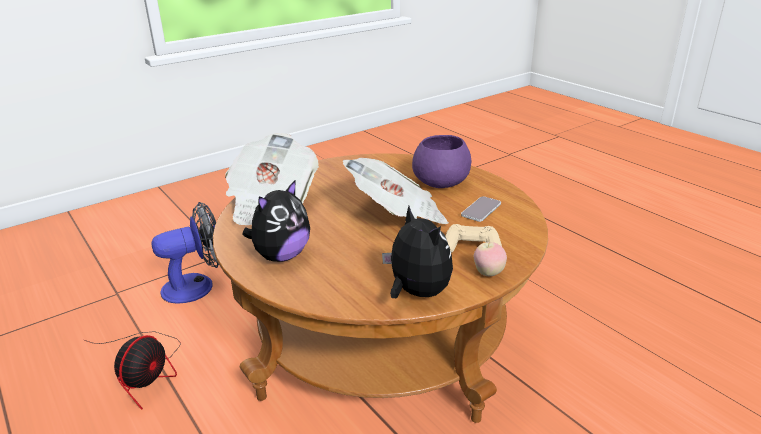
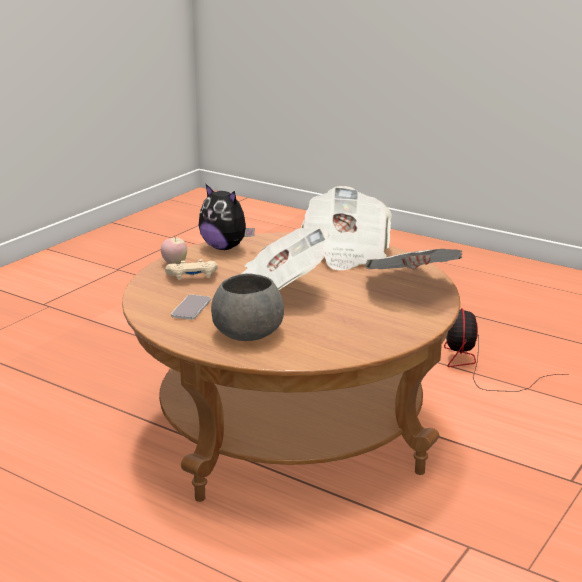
camera: 160 degrees right, 5 degrees down
(197, 286) = (543, 437): fan -> none
(281, 256) = (346, 252): plush toy -> newspaper
(442, 181) = (247, 333): purple bowl -> grey bowl

